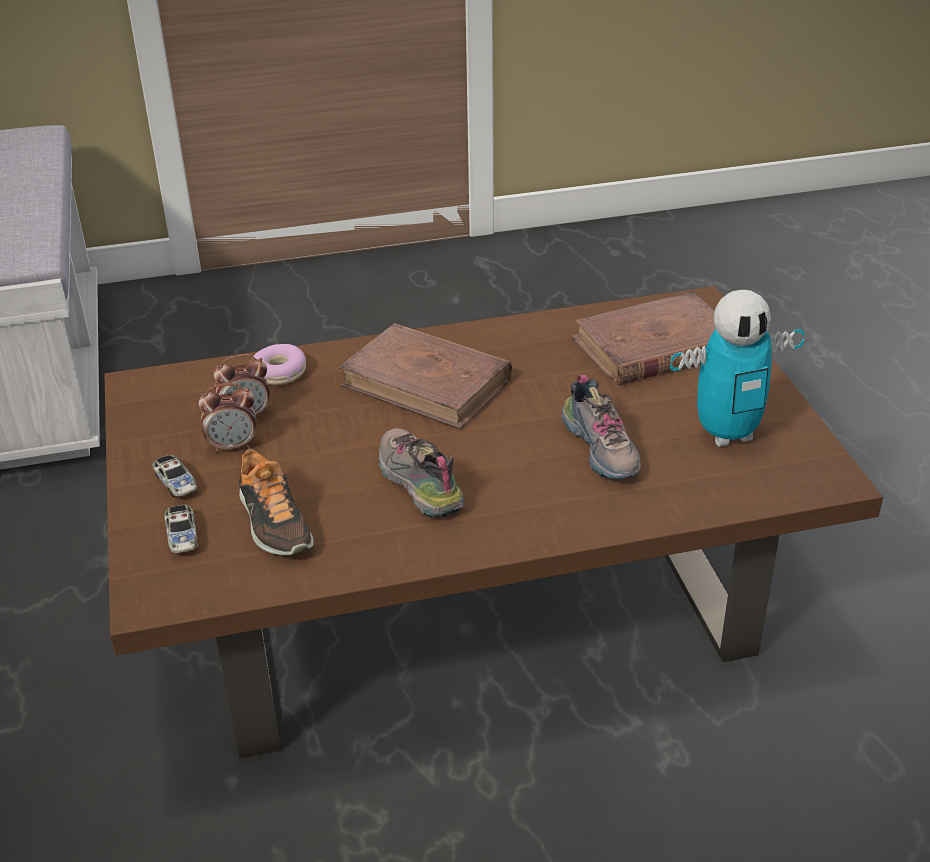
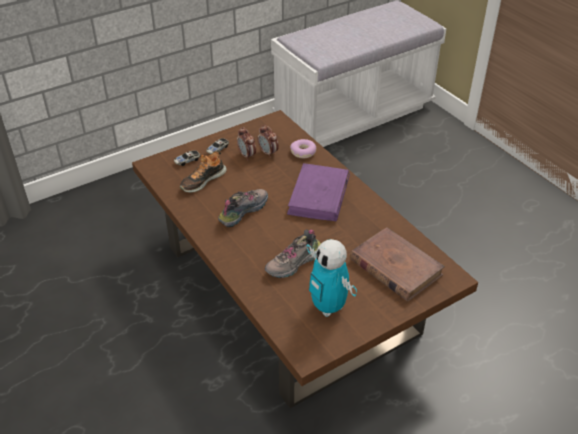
camera: 70 degrees right, 5 degrees up
(427, 383) = (319, 196): brown book -> purple book

